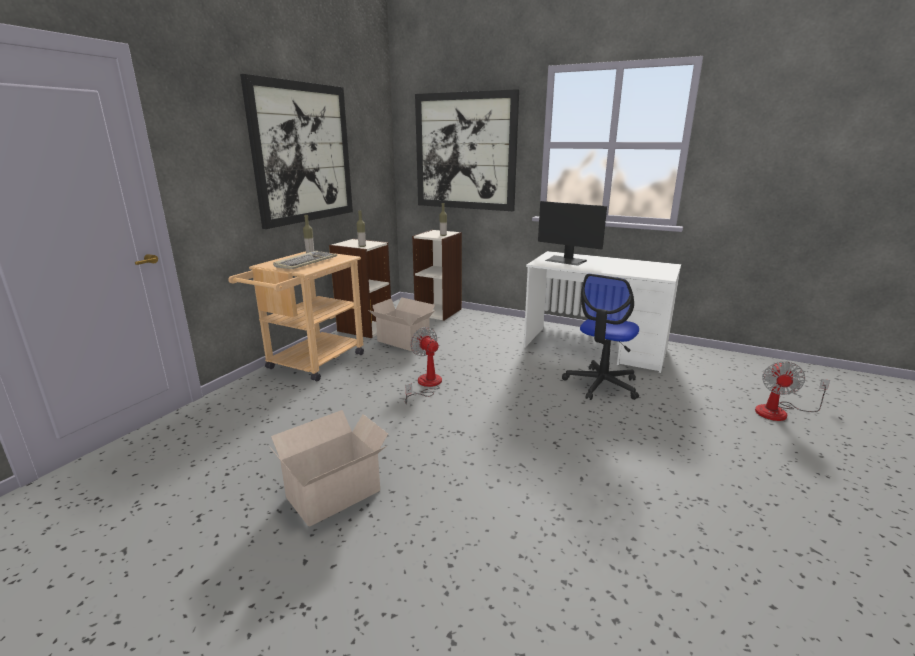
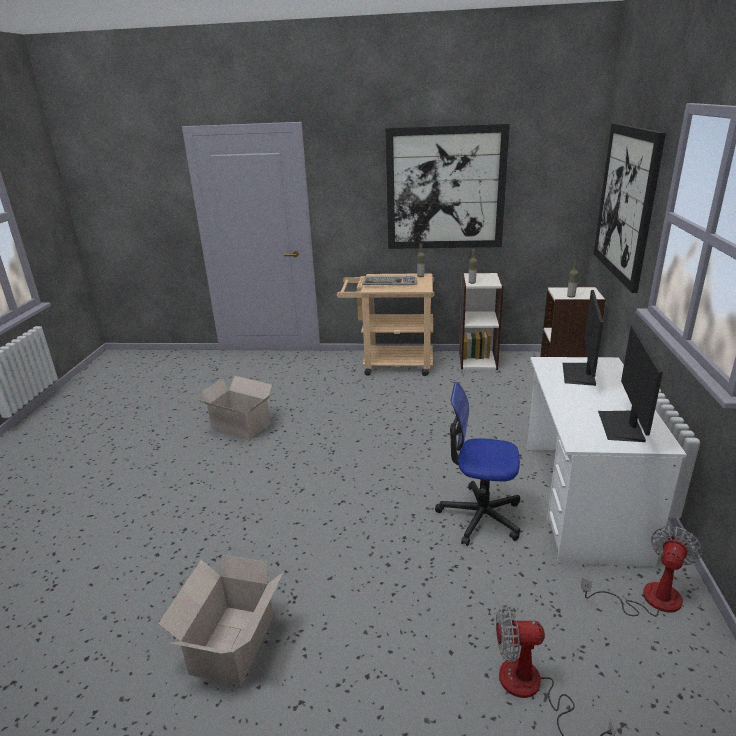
camera: 70 degrees right, 5 degrees up
(404, 341) = (470, 385): cardboard box -> cardboard box (231, 646)
(426, 385) = (395, 418): fan -> fan (648, 599)
(645, 266) = (622, 426): none -> monitor

